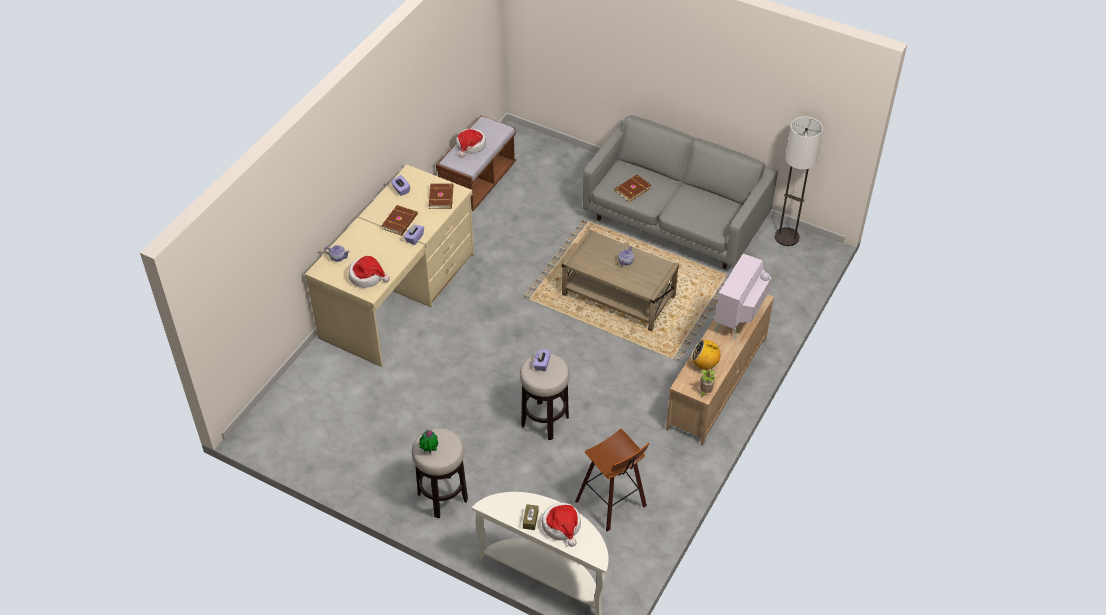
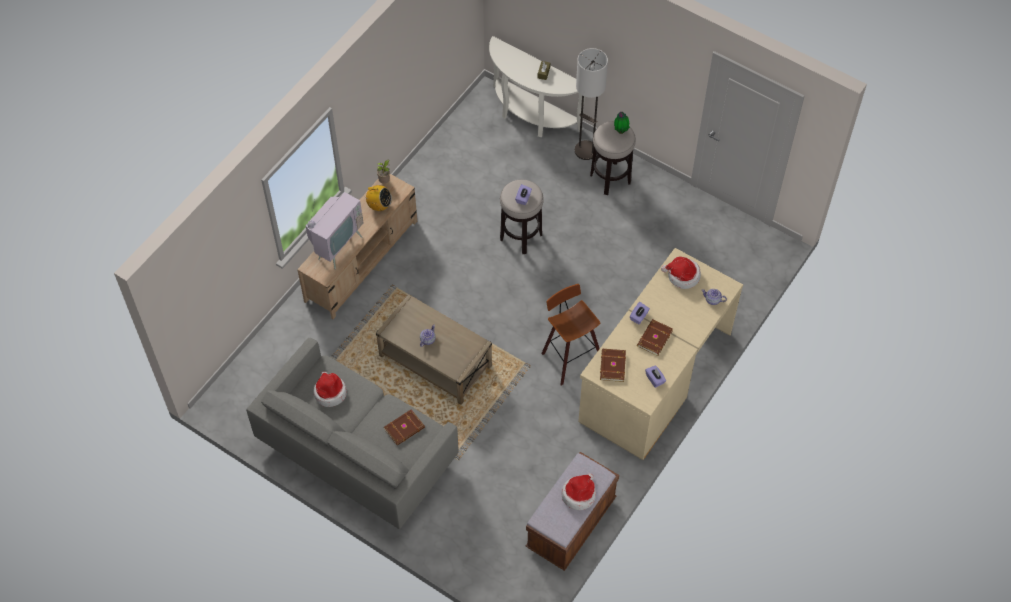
camera: 175 degrees left, 10 degrees up
(562, 526) = (520, 66): hat -> hat (330, 392)
(613, 504) = (472, 163): stool -> stool (569, 357)
(787, 237) = (245, 419): floor lamp -> floor lamp (585, 150)

